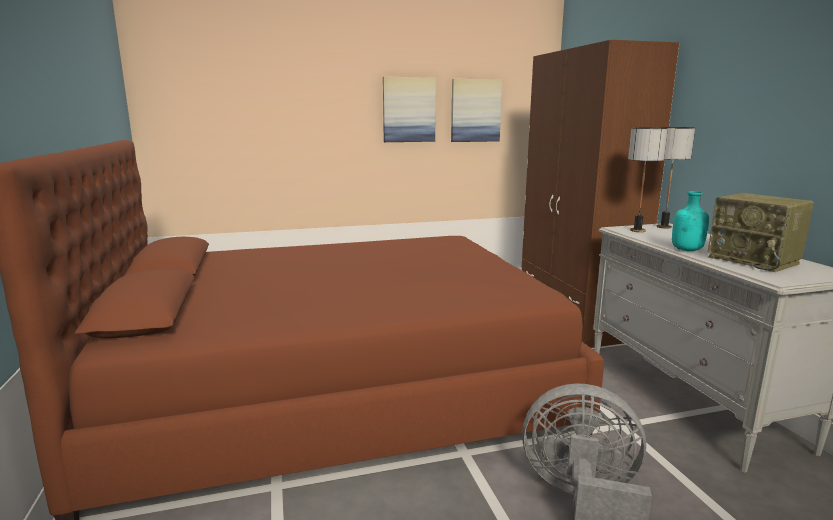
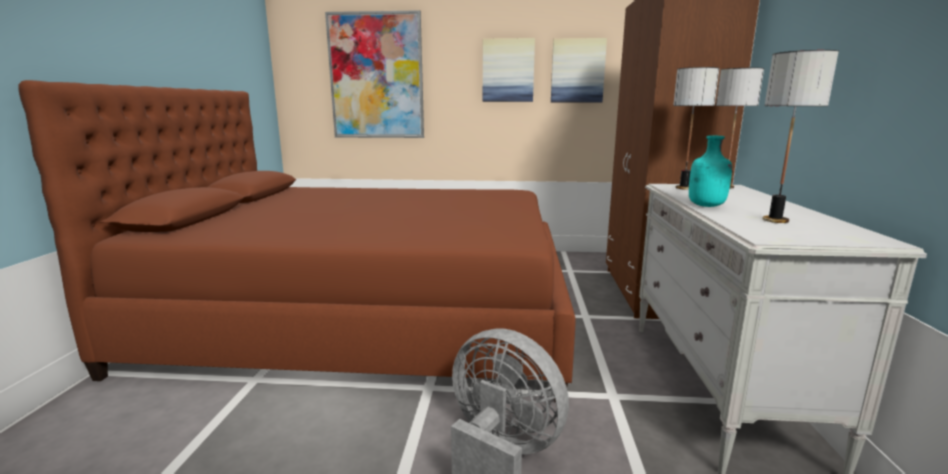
camera: 20 degrees right, 0 degrees up
(264, 115) = (376, 76): none -> picture
(755, 261) = (775, 220): radio -> table lamp

